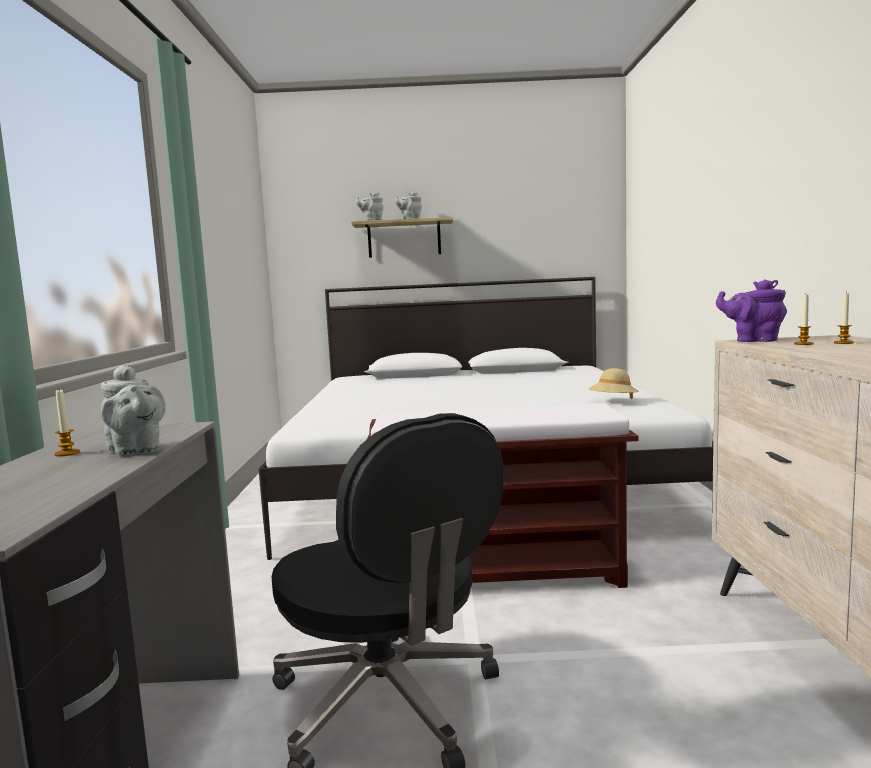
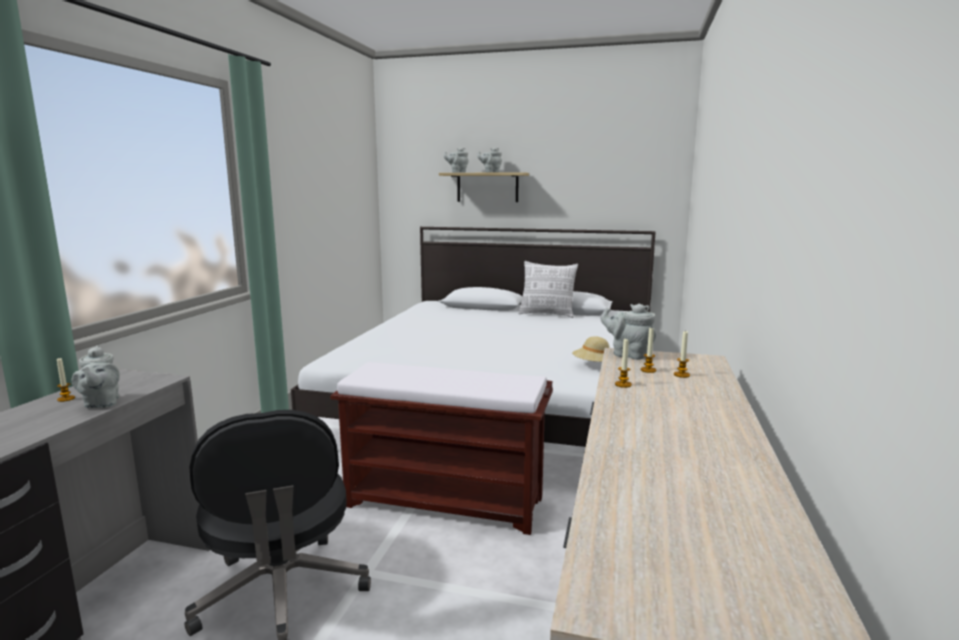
camera: 15 degrees right, 5 degrees up
(497, 374) = (547, 314): none -> pillow
(753, 340) = (628, 354): purple teapot -> grey teapot
(810, 350) = (623, 384): none -> candle

